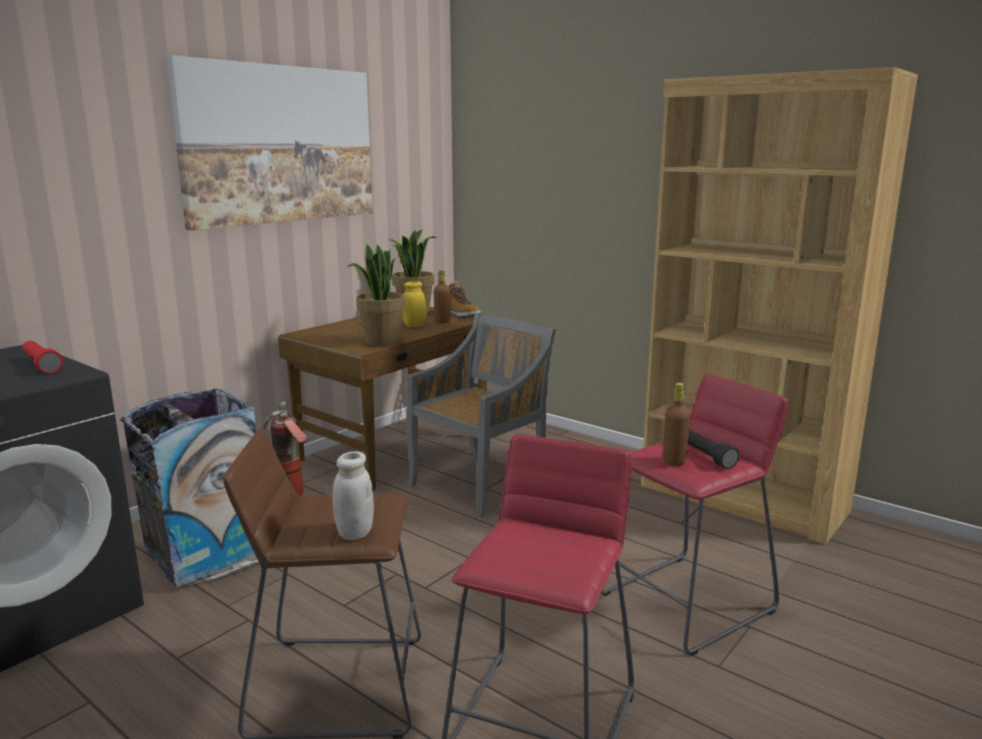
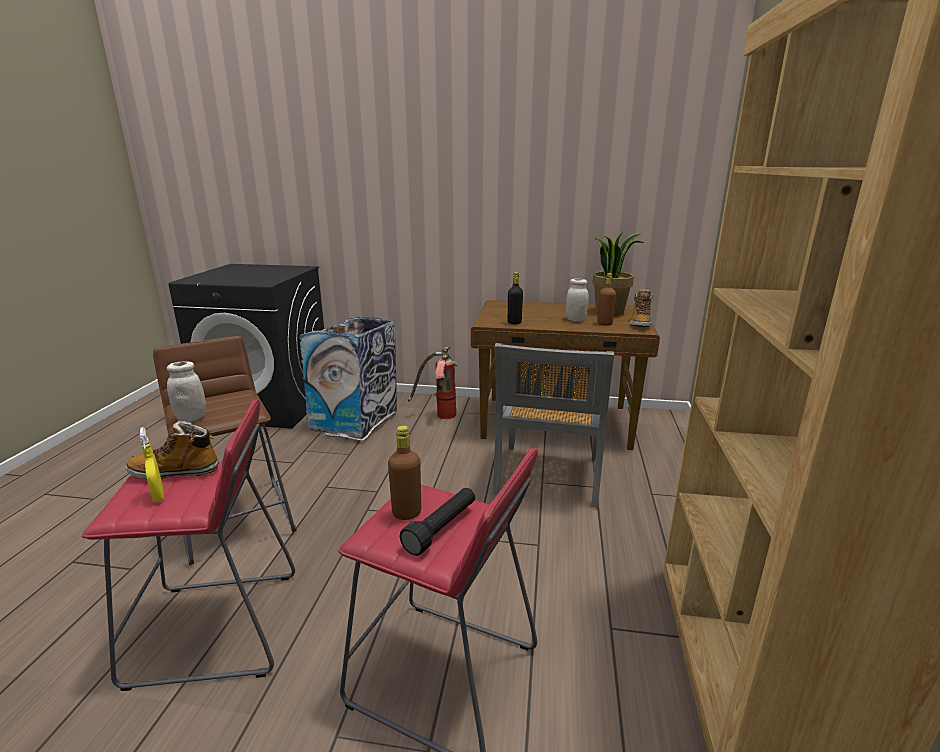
camera: 60 degrees right, 5 degrees up
(41, 365) = (277, 276): red flashlight -> none
(279, 145) = (506, 147): picture -> none
(381, 341) = (514, 322): potted plant -> black bottle
(414, 325) = (575, 320): yellow jar -> white jar
(481, 483) = (548, 476): grey chair -> grey chair turned 90 degrees clockwise
(506, 547) = (176, 472): none -> boot
(554, 558) = (158, 496): none -> yellow spray bottle

